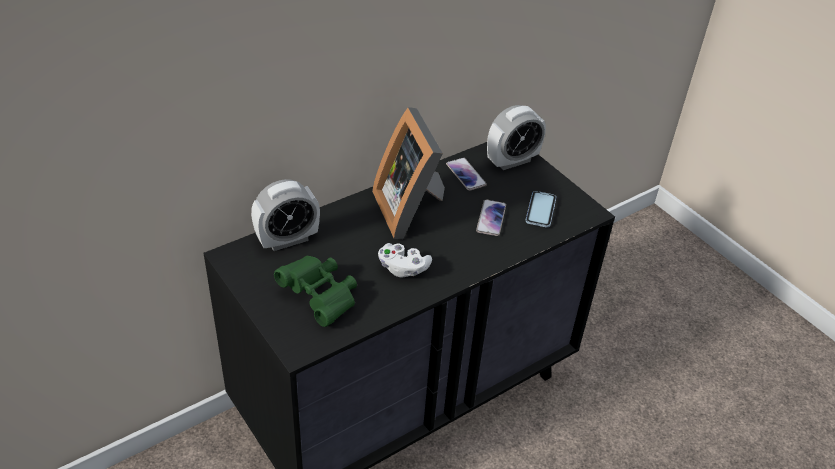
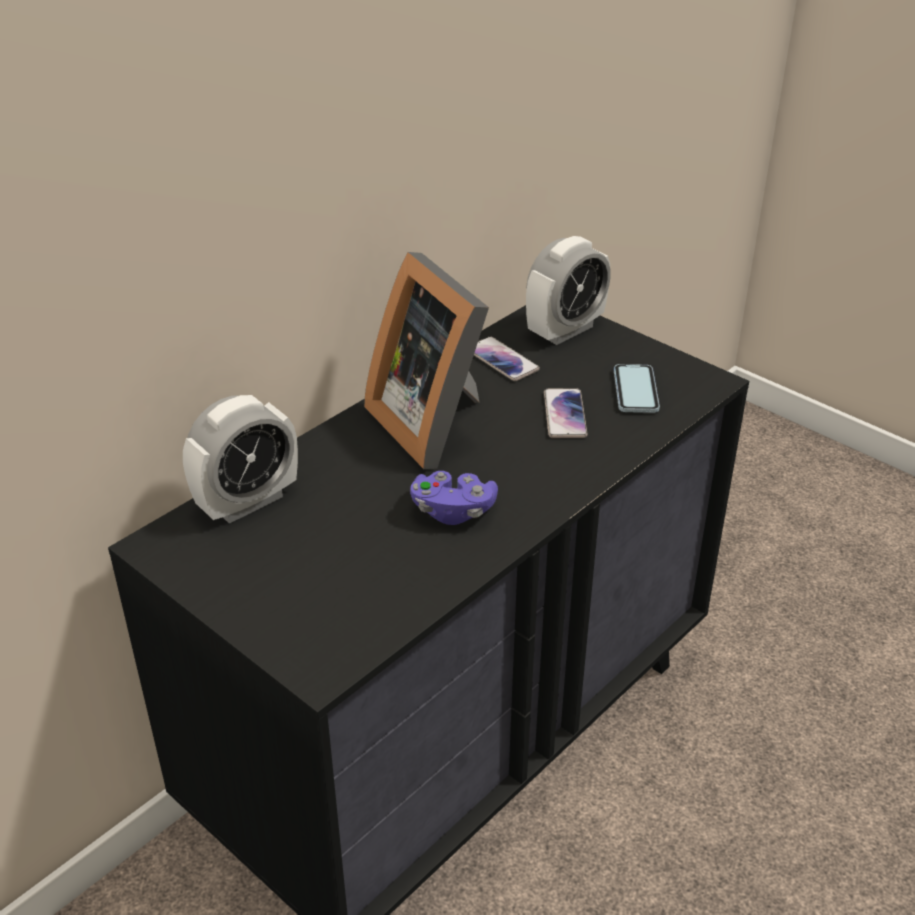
camera: 10 degrees left, 5 degrees down
(321, 297) = (332, 580): green binoculars -> none
(403, 268) = (453, 511): white game controller -> purple game controller

